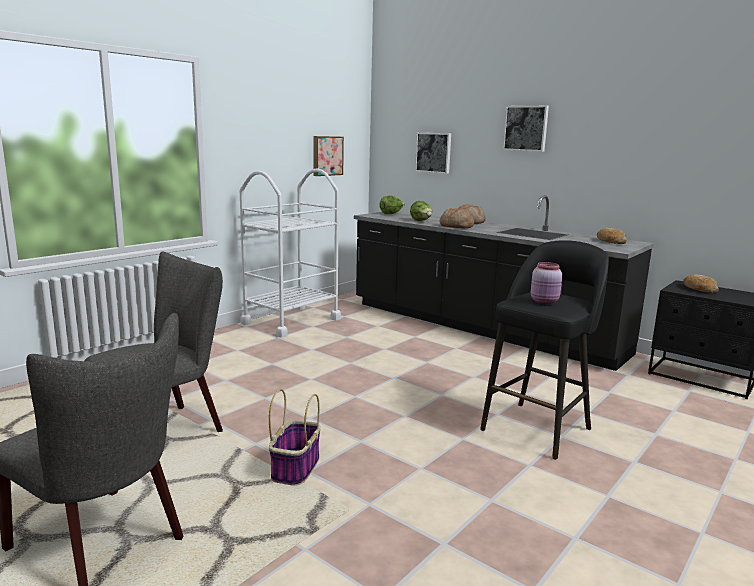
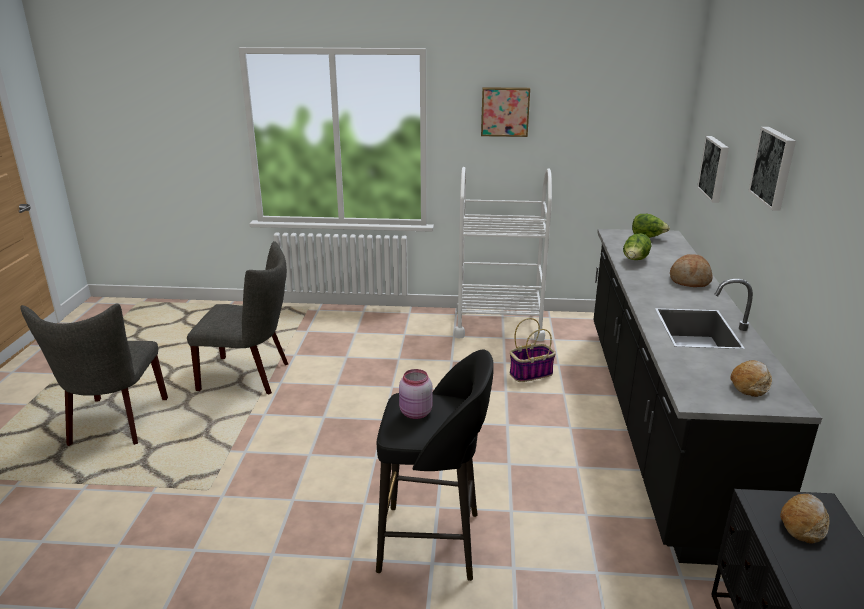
camera: 55 degrees right, 10 degrees up
(295, 468) = (245, 445): basket -> basket (531, 373)
(327, 156) = (601, 149): picture -> picture (505, 111)
(456, 226) = (643, 282): bread -> none

